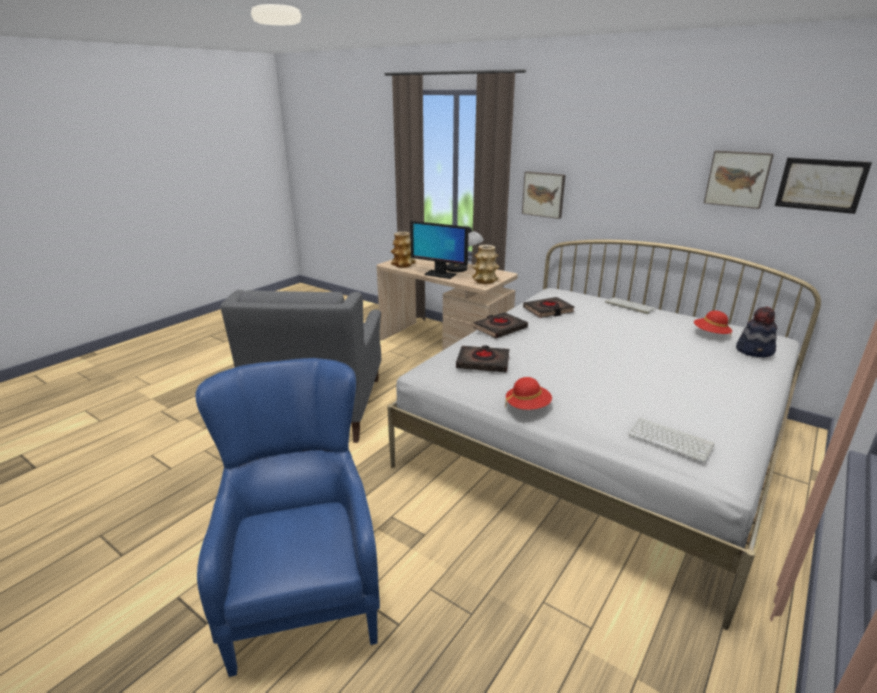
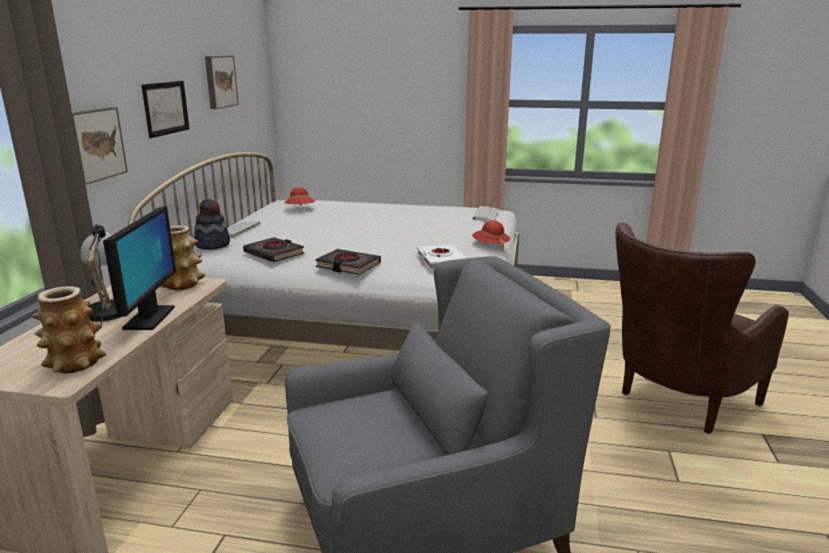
camera: 115 degrees left, 5 degrees down
(304, 589) = (676, 404): blue armchair -> brown armchair
(483, 362) = (441, 261): black book -> white book
(755, 351) = (325, 201): hat -> hat (213, 244)
(820, 185) = (248, 78): picture -> picture (166, 108)

